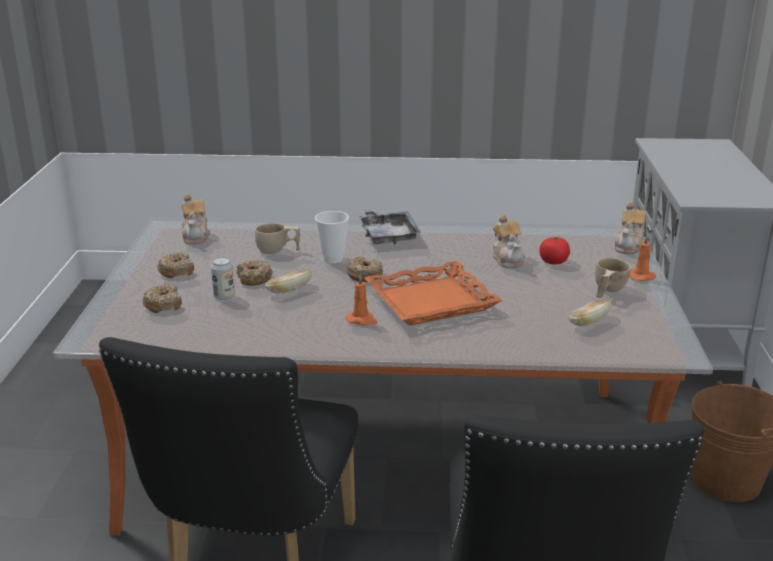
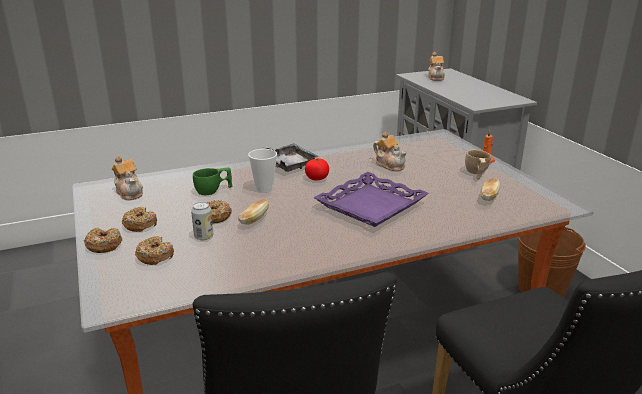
camera: 25 degrees left, 0 degrees up
(278, 251) = (213, 191): beige cup -> green cup
(362, 320) = (336, 231): orange candle -> none
(364, 275) = (301, 196): donut -> donut (104, 245)
(431, 302) = (371, 206): orange tray -> purple tray
(553, 262) = (421, 161): tomato -> tomato (317, 178)
(629, 246) = (455, 142): teapot -> teapot (436, 77)

